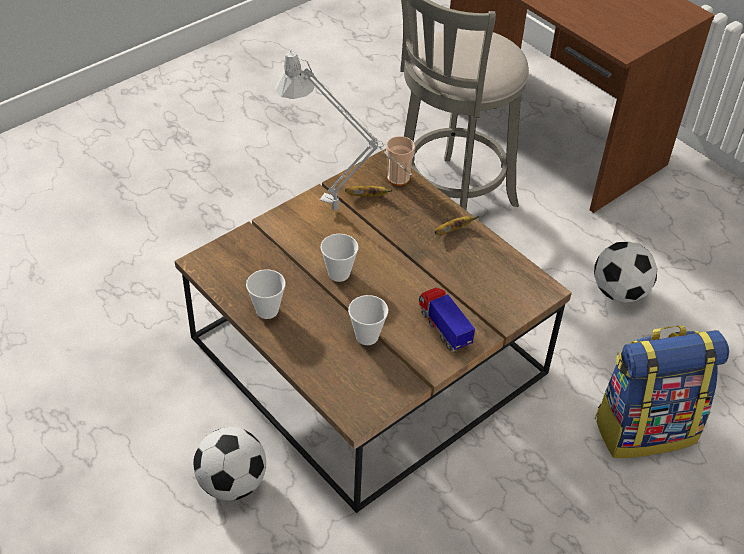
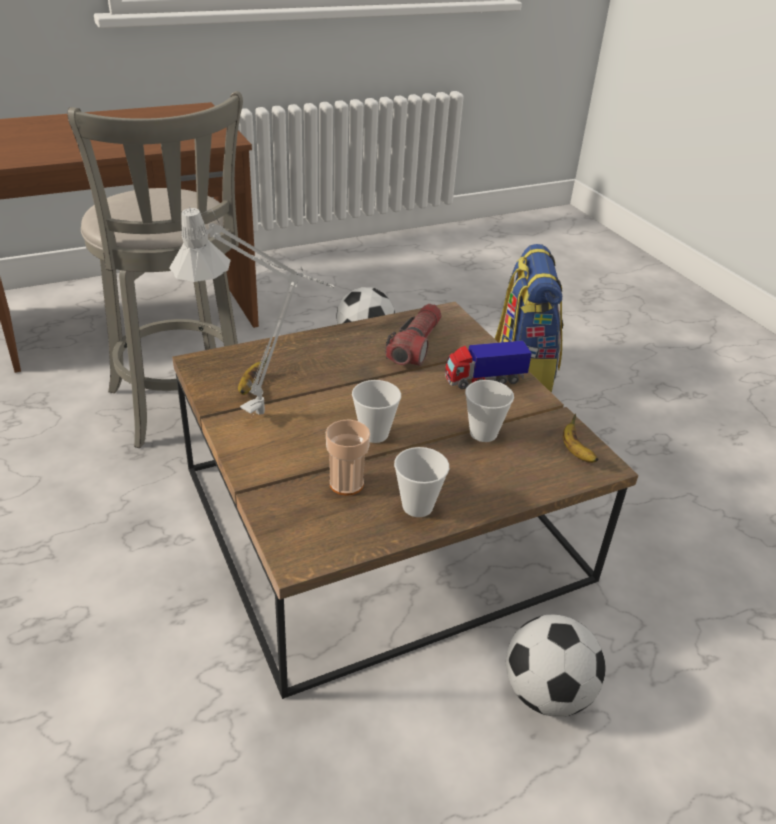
camera: 75 degrees left, 10 degrees down
(398, 178) = (233, 358): cup -> cup (346, 484)
(452, 230) = (340, 343): banana -> banana (575, 451)
(474, 277) = (415, 345): none -> flashlight

